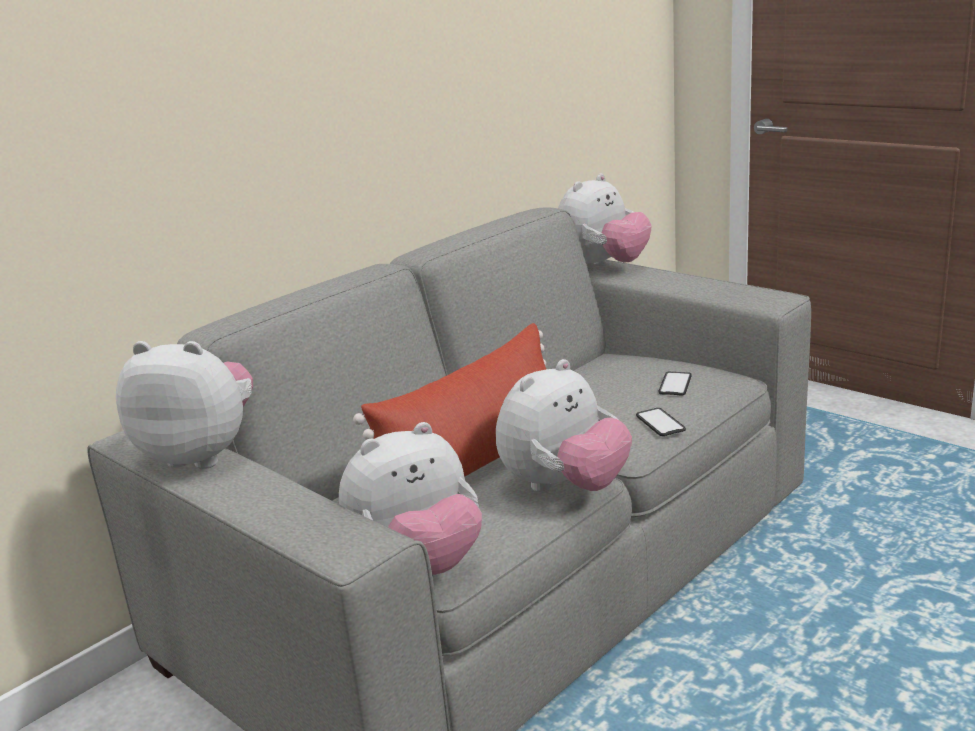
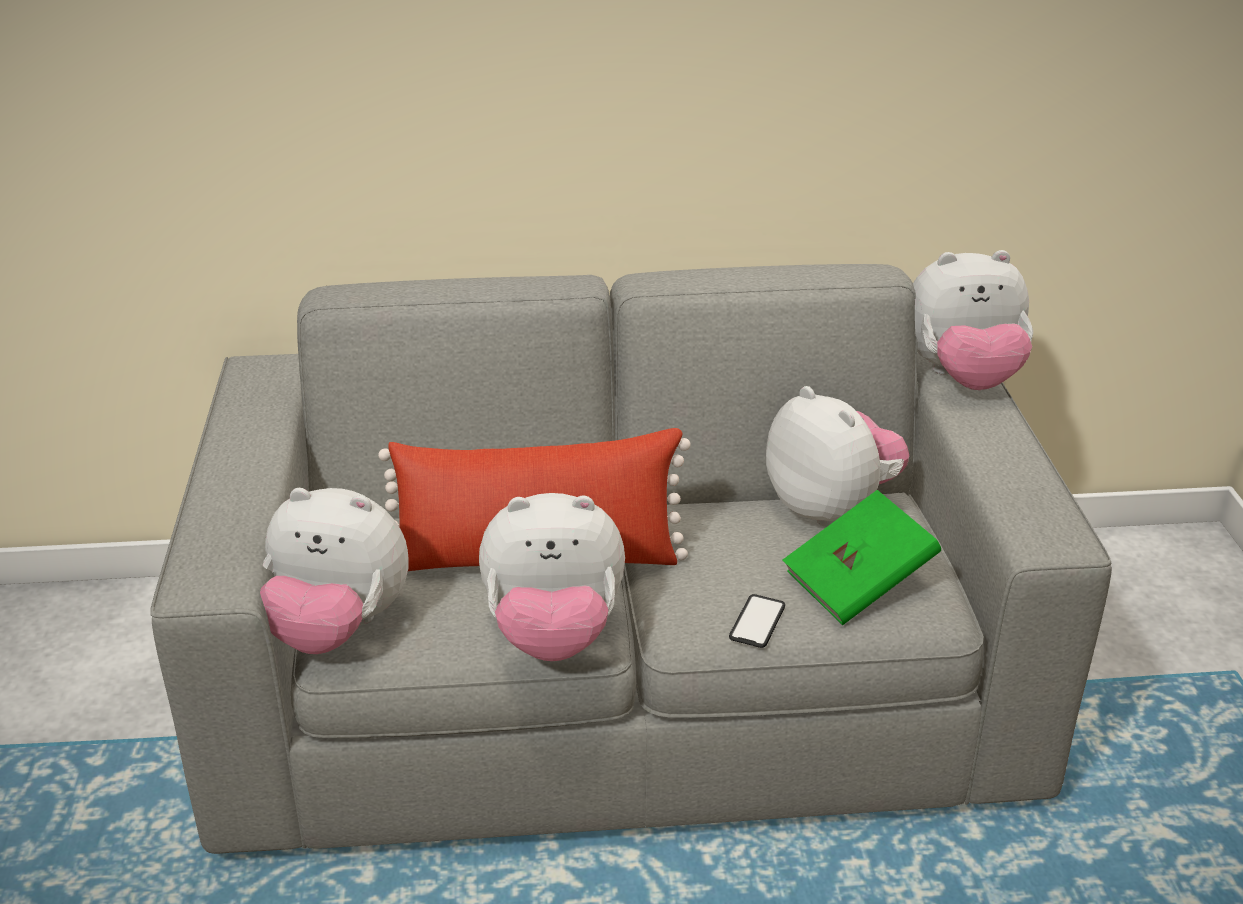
camera: 40 degrees right, 10 degrees up
(201, 454) = (264, 418): plush toy -> plush toy (831, 508)
(675, 384) = (858, 583): phone -> green book

